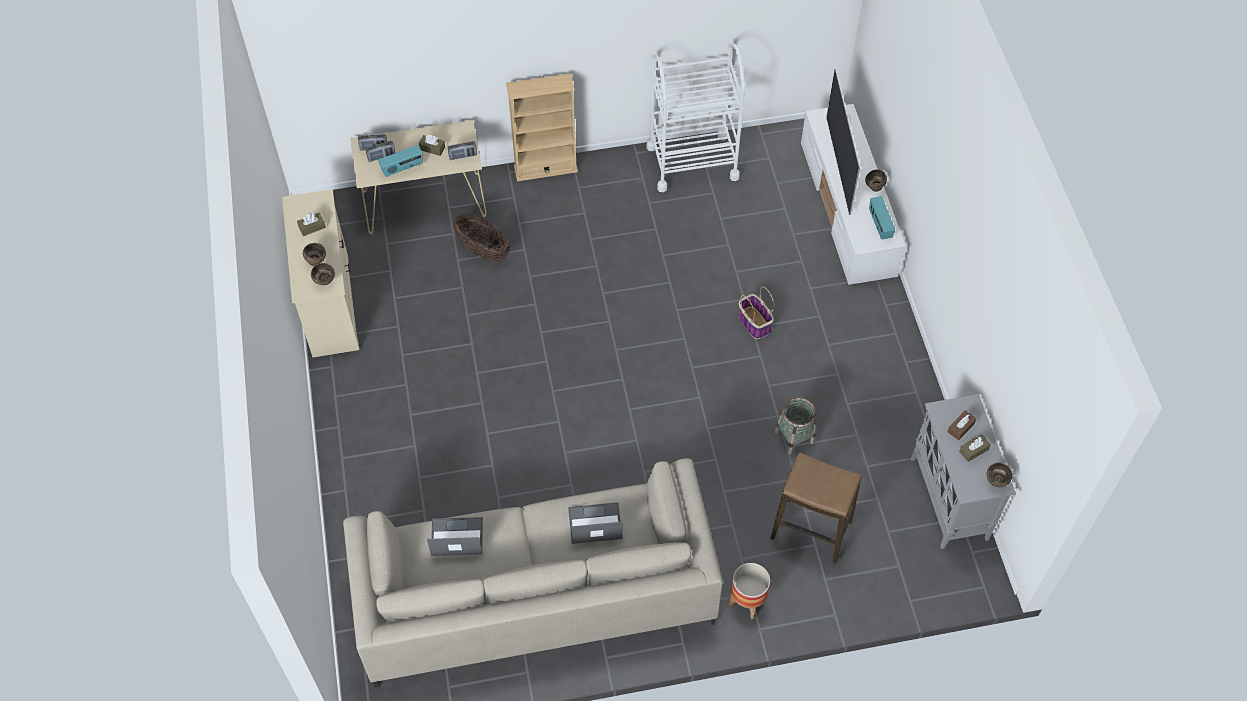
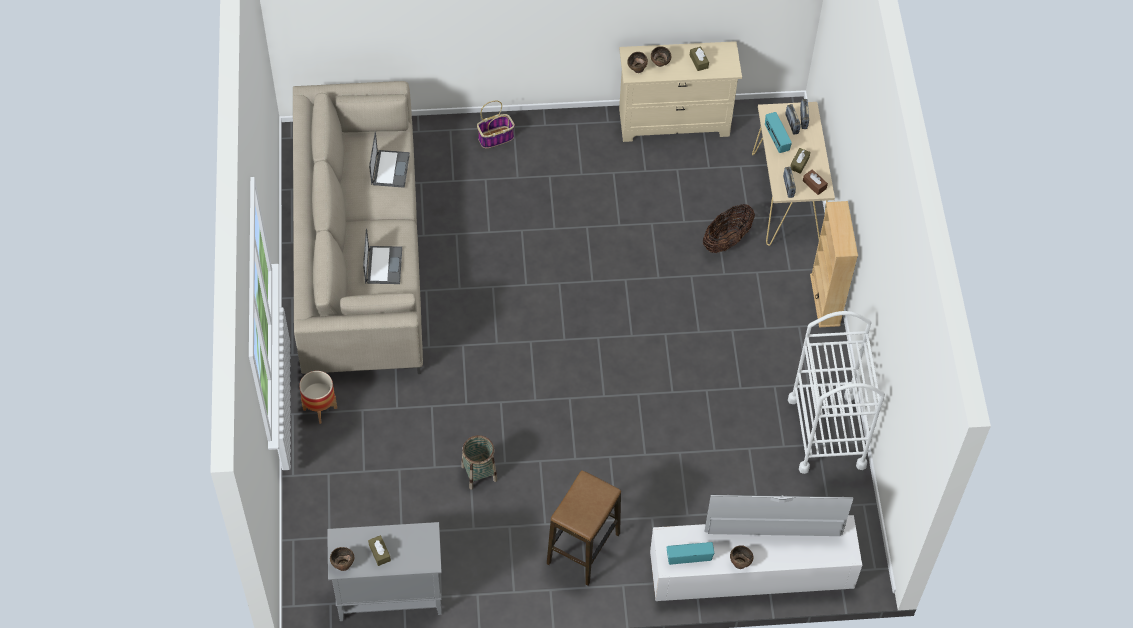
camera: 95 degrees right, 0 degrees up
(753, 323) = (615, 459): basket -> basket (496, 137)
(811, 530) = (379, 470): stool -> stool (583, 549)
(960, 428) = (406, 547): brown tissue box -> brown tissue box (814, 185)

